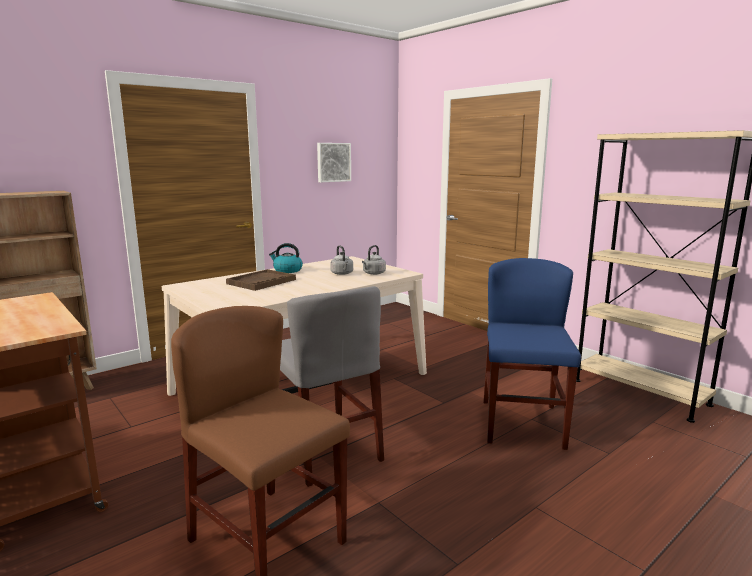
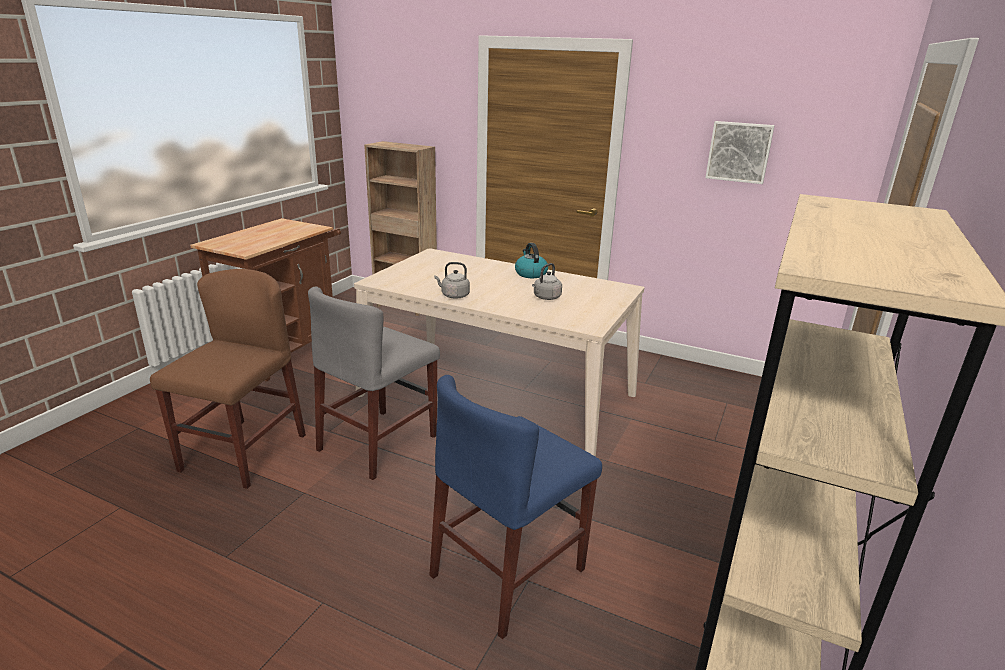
camera: 65 degrees right, 10 degrees up
(261, 282) = (474, 274): brown tray -> none
(373, 273) = (565, 311): grey kettle -> grey kettle (453, 295)
(522, 423) = (508, 572): blue chair -> blue chair turned 150 degrees clockwise

